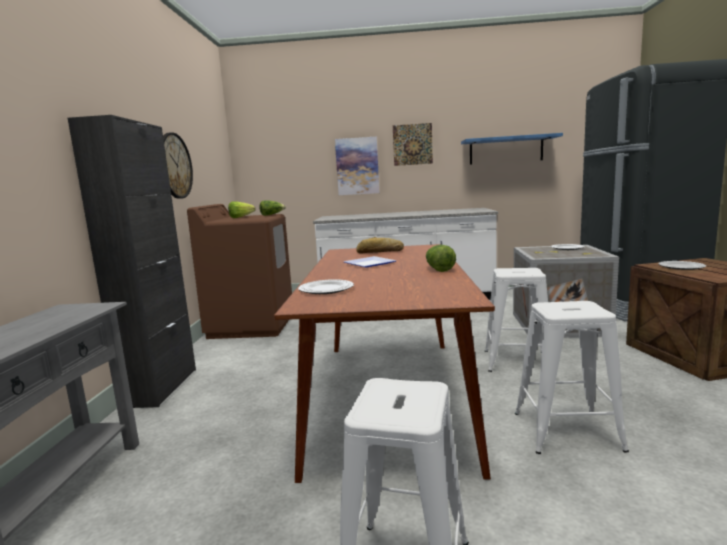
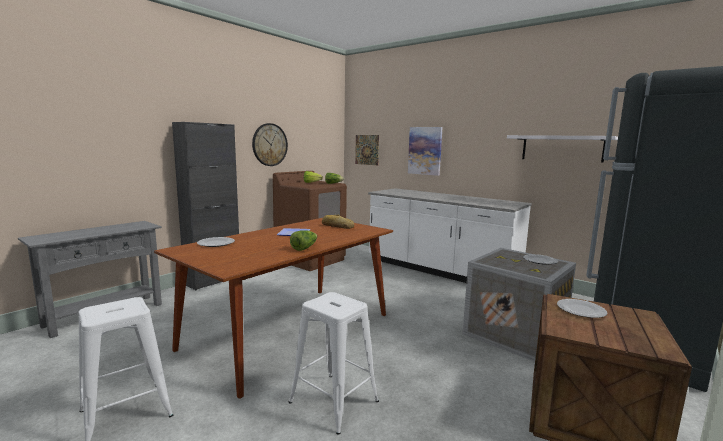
camera: 35 degrees right, 0 degrees up
(412, 144) = (471, 135): picture -> picture (367, 149)
(506, 150) = (562, 148): blue shelf -> white shelf
(517, 361) = (410, 346): white stool -> none

